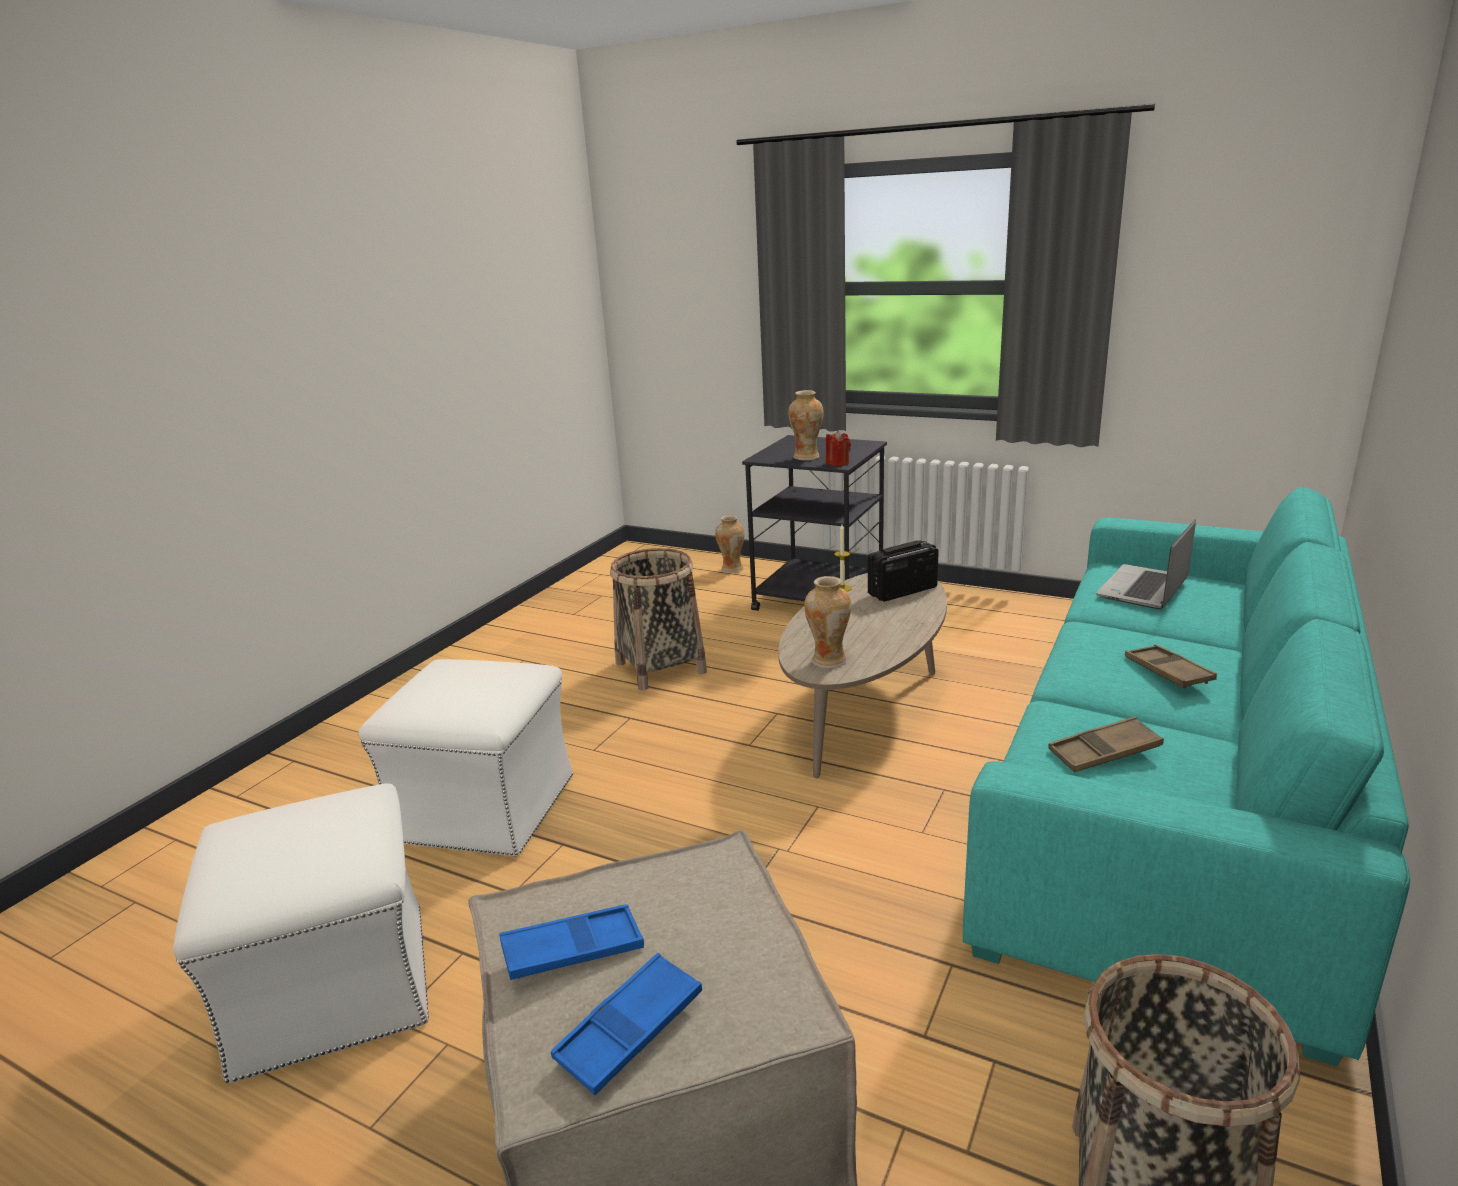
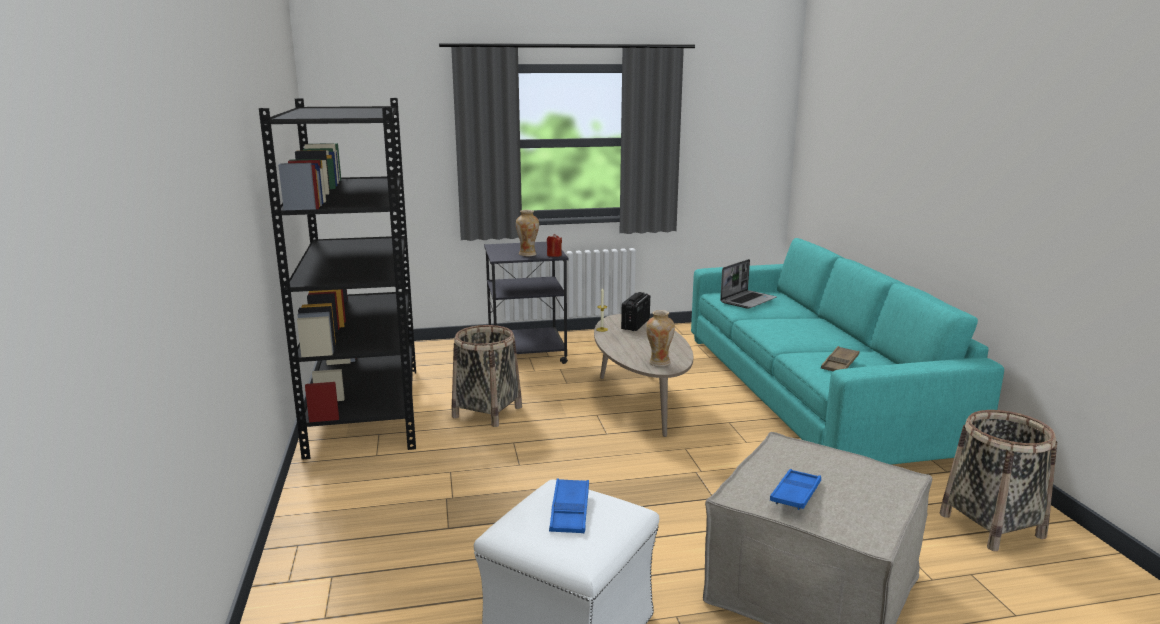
camera: 40 degrees left, 5 degrees down
(486, 808) = (503, 515): white ottoman -> none
(554, 626) = (366, 409): none -> black bookcase
(630, 1030) = (867, 505): blue tray -> blue tray (570, 511)
(732, 569) = (442, 348): vase -> none
(1143, 589) = (748, 300): laptop -> laptop turned 135 degrees counterclockwise
(1168, 672) = (811, 330): brown tray -> none

